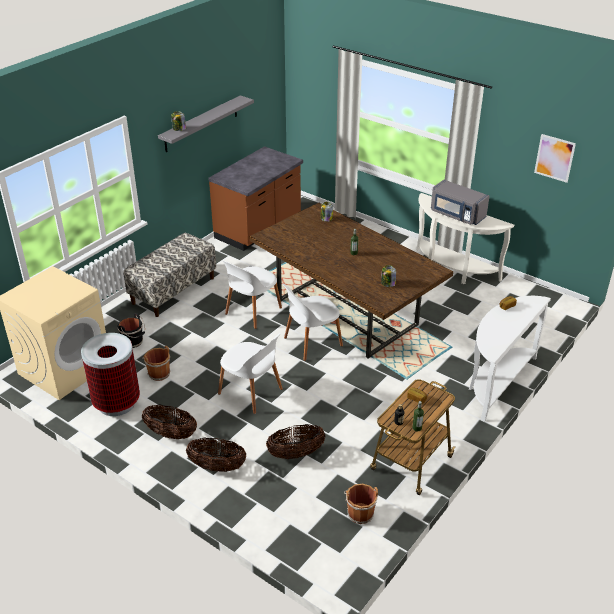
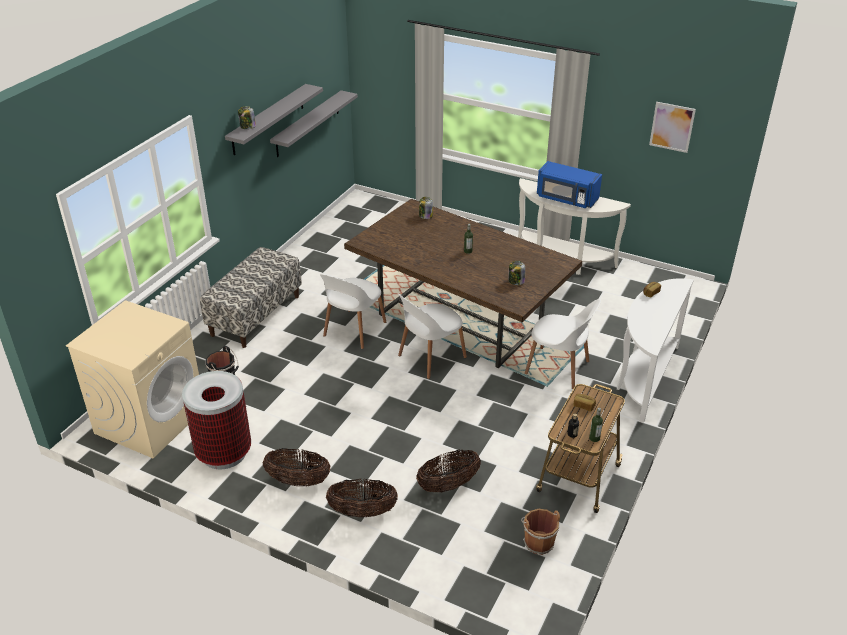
camera: 10 degrees left, 0 degrees up
(158, 373) = (264, 412): brown bucket -> none
(241, 130) = (308, 123): none -> grey shelf
(251, 392) = (378, 422): white chair -> white chair (559, 368)
(259, 228) = (335, 235): brown counter -> none
(457, 215) = (566, 199): grey microwave -> blue microwave

